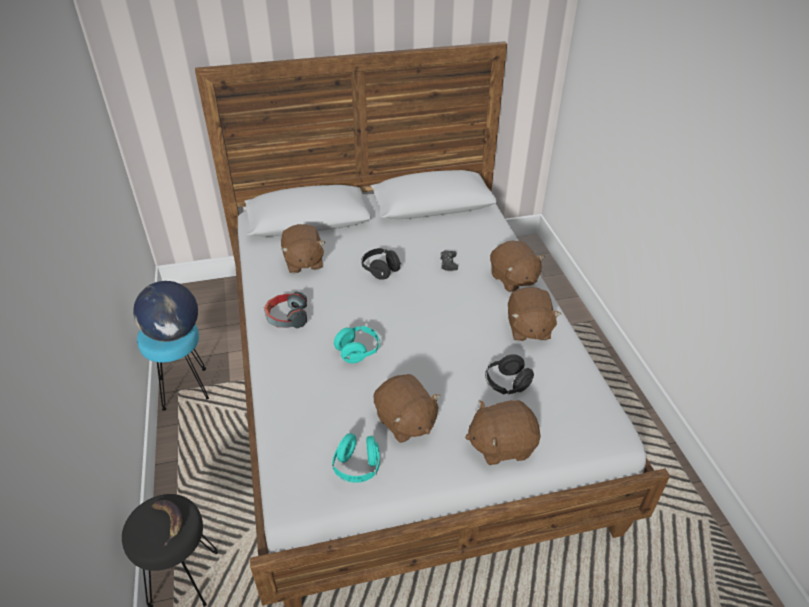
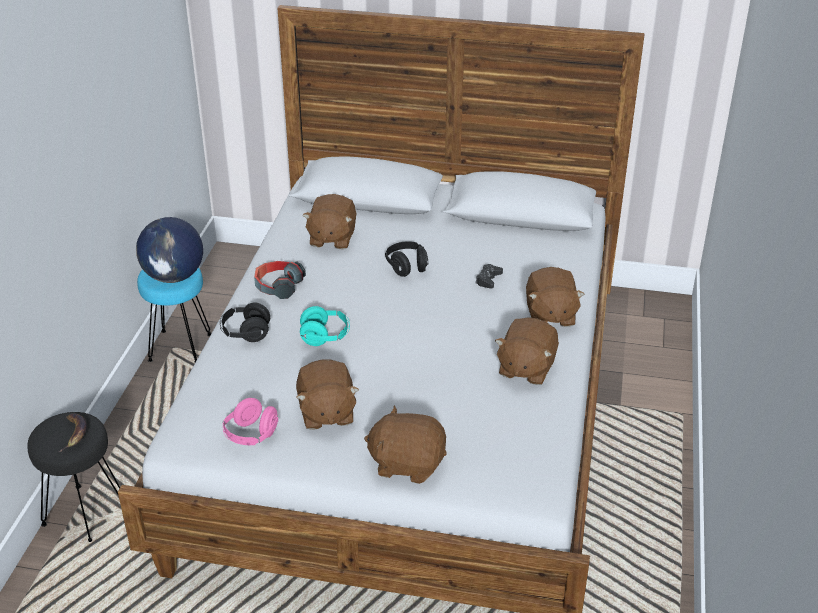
camera: 25 degrees right, 5 degrees down
(357, 467) = (251, 435): turquoise headphones -> pink headphones
(507, 384) = (457, 413): black headphones -> black headphones (246, 333)

